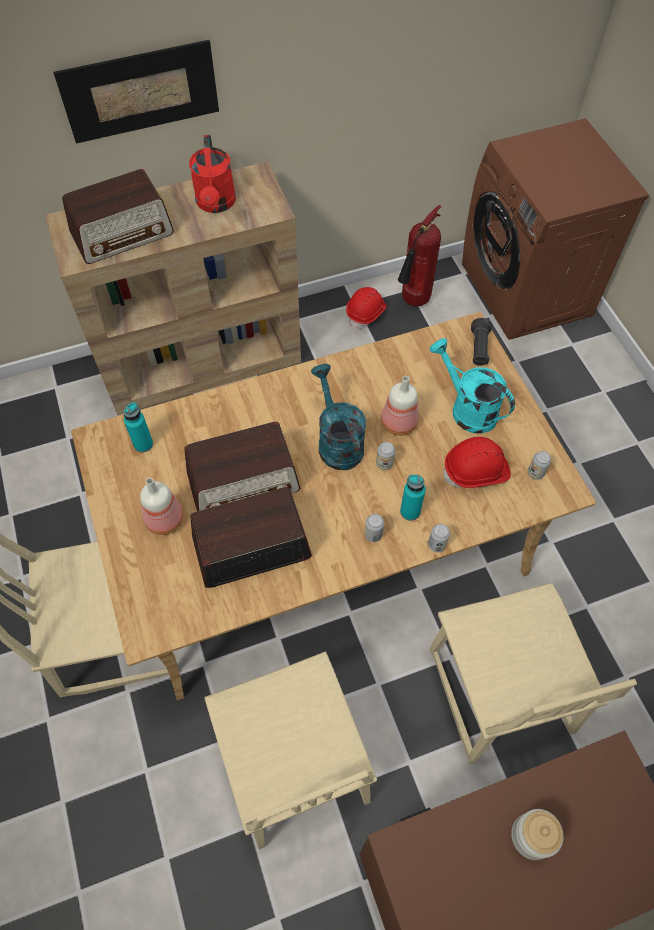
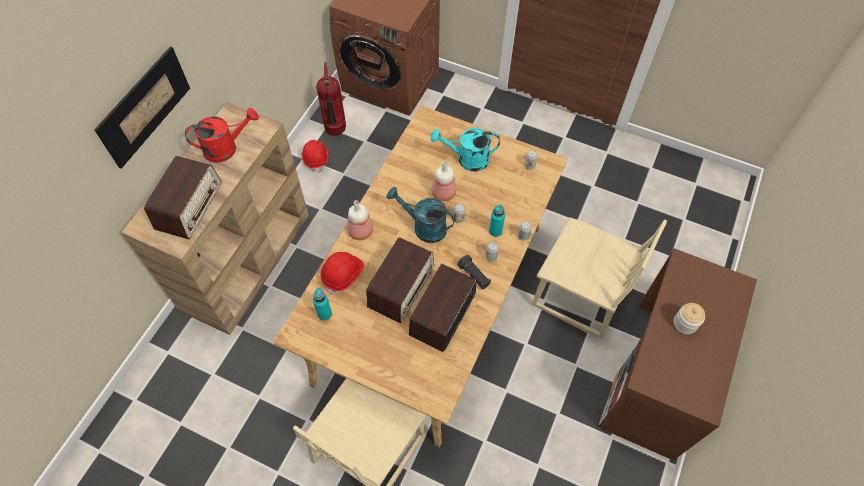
camera: 45 degrees left, 0 degrees up
(163, 520) = (382, 341): bottle -> bottle (360, 232)
(216, 204) = (226, 147): red watering can -> red watering can turned 60 degrees counterclockwise
(292, 764) = (527, 419): beige chair -> none
(476, 471) = (504, 187): red hard hat -> red hard hat (343, 275)
(479, 349) = (440, 125): black flashlight -> black flashlight (474, 276)

